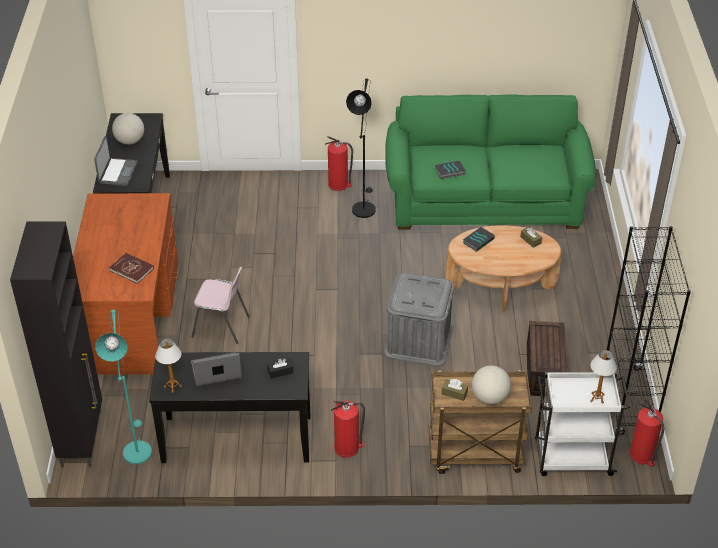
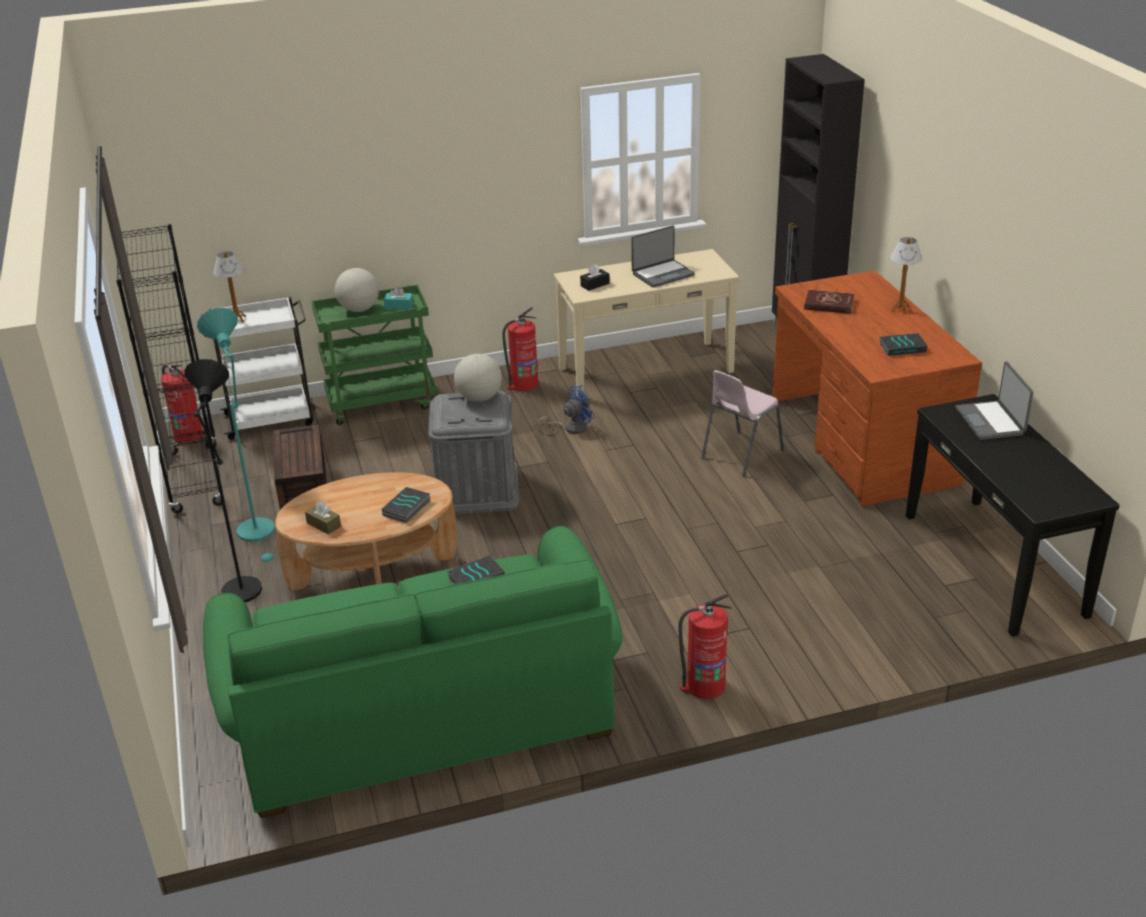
camera: 165 degrees right, 10 degrees down
(123, 216) = (902, 347): none -> book
(130, 141) = (1028, 466): globe -> globe (479, 398)
(136, 448) = (743, 346): turquoise floor lamp -> turquoise floor lamp (259, 534)
(172, 386) = (697, 259): table lamp -> table lamp (900, 309)
(221, 327) = (740, 454): pink chair -> pink chair turned 45 degrees counterclockwise
(237, 439) = (645, 369): black console table -> beige console table
(329, 384) = (570, 428): none -> blue fan
(363, 207) = (638, 654): black floor lamp -> black floor lamp (243, 596)
(454, 393) = (399, 306): brown tissue box -> turquoise tissue box
(474, 455) = (382, 402): brown cart -> green cart

